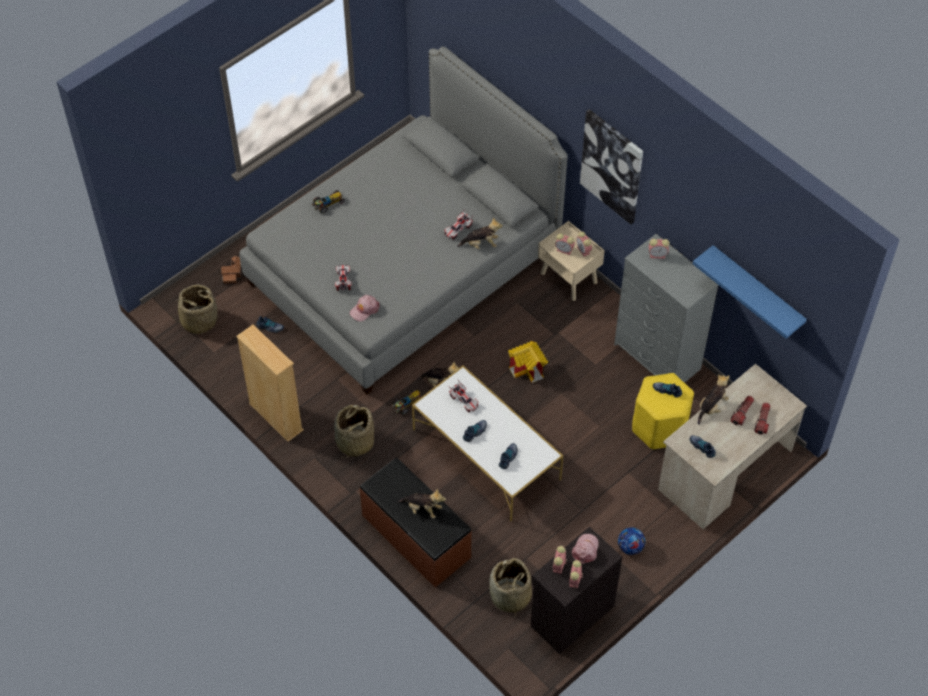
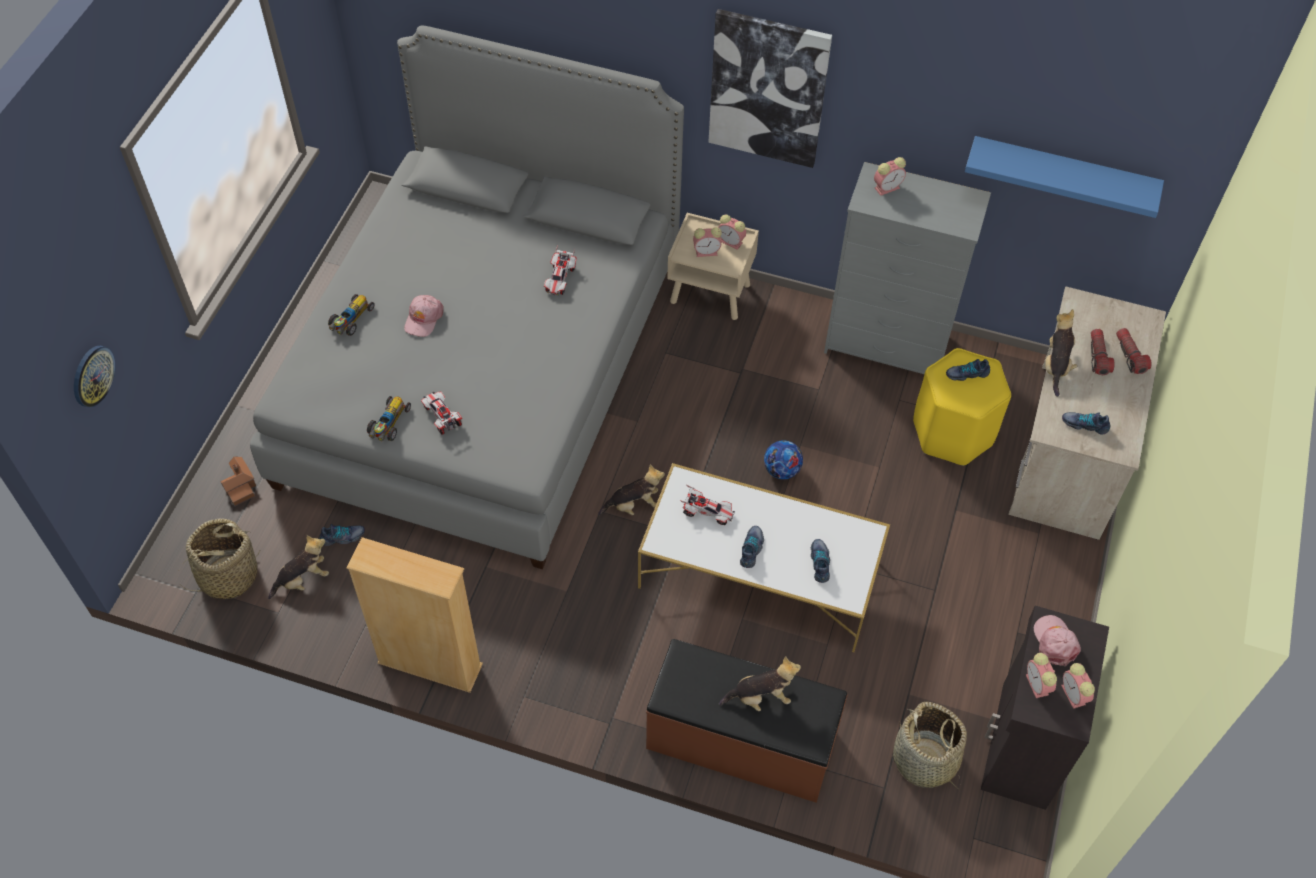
camera: 30 degrees left, 0 degrees up
(161, 180) = (92, 376): none -> wall clock
(354, 442) = (567, 645): basket -> none
(364, 310) = (499, 444): pink cap -> pink cap (423, 319)
(407, 404) = (606, 555): toy car -> toy car (389, 424)
(481, 244) = (604, 285): plush toy -> plush toy (303, 579)
(528, 370) = (738, 434): toy house -> none
(630, 547) = (1029, 609): football -> football (781, 470)

